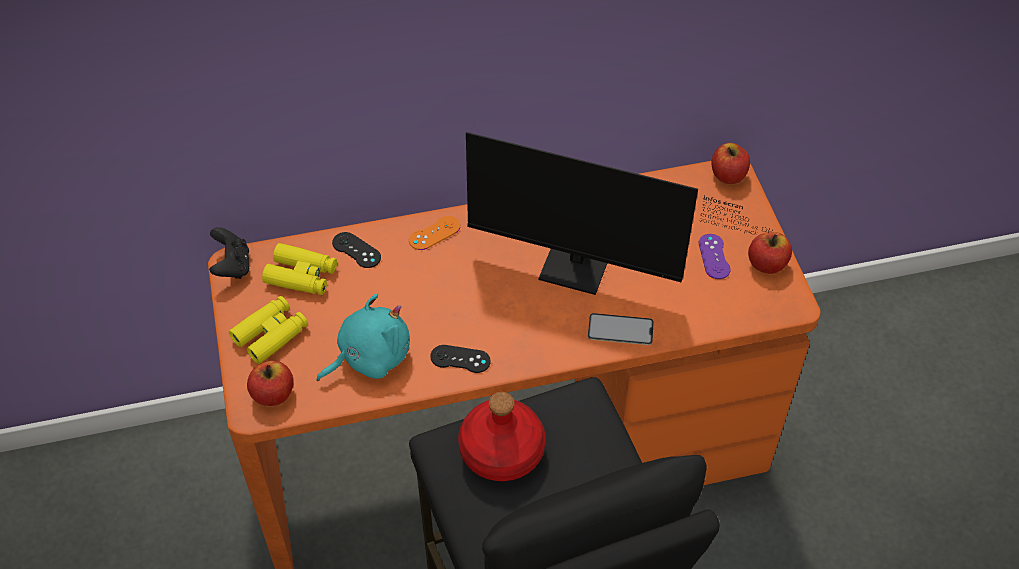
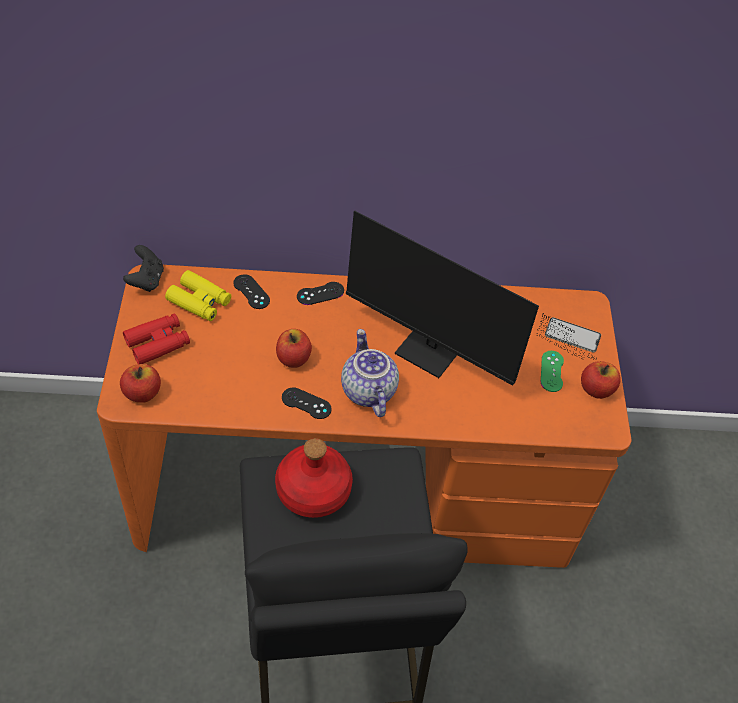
camera: 10 degrees right, 0 degrees up
(271, 334) = (157, 343): yellow binoculars -> red binoculars
(370, 356) = (232, 382): turquoise plush toy -> none
(434, 233) = (320, 293): orange game controller -> black game controller
(521, 328) = (367, 390): none -> teapot
(620, 329) = (450, 413): phone -> phone (572, 335)
(714, 256) = (552, 371): purple game controller -> green game controller
(728, 175) = (586, 305): apple -> apple (293, 358)

